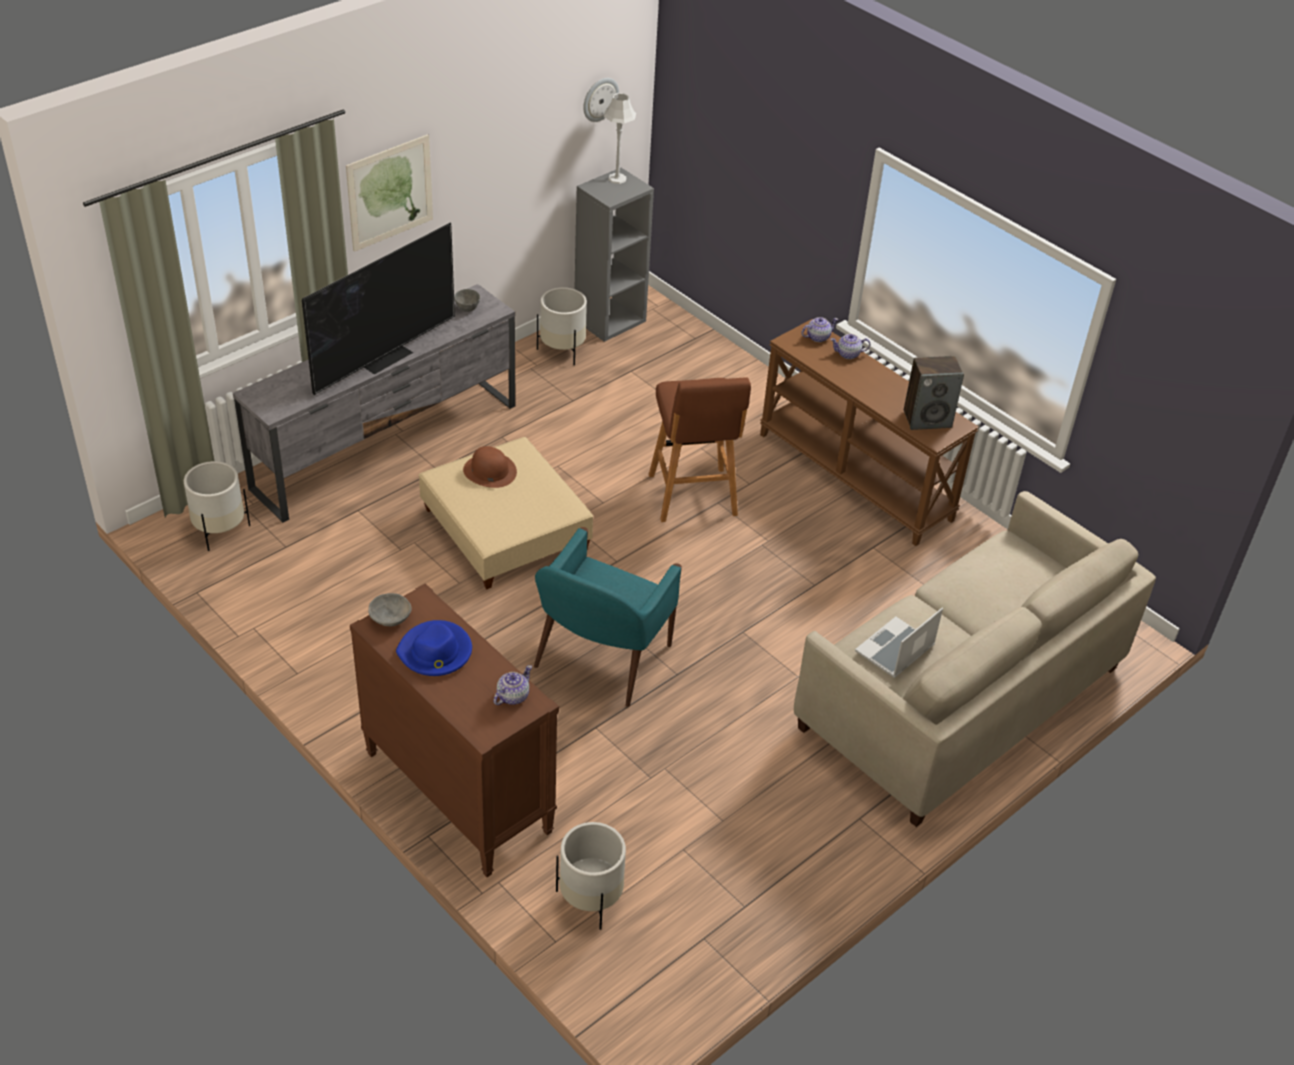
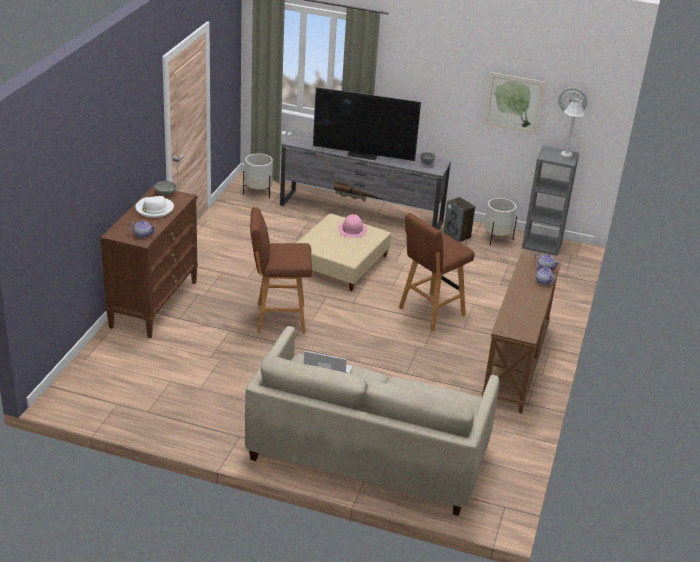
camera: 60 degrees right, 10 degrees down
(390, 192) = (416, 79): picture -> picture (514, 103)
(435, 652) = (154, 209): blue hat -> white hat
(489, 471) = (352, 229): brown hat -> pink hat
(591, 899) = (117, 362): white planter -> none
(601, 658) = (278, 318): turquoise armchair -> brown stool
(927, 419) = (518, 323): speaker -> speaker (457, 235)

